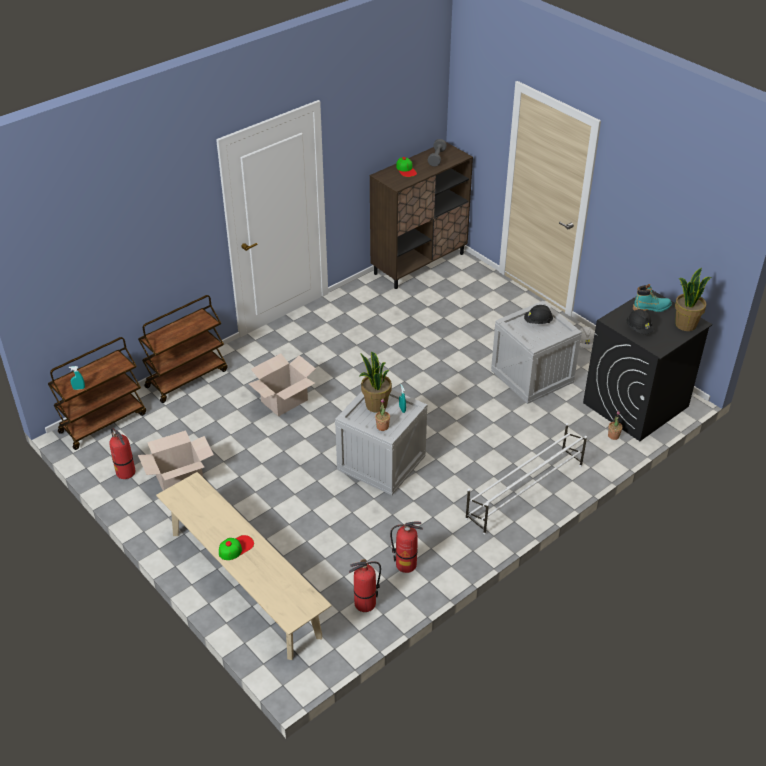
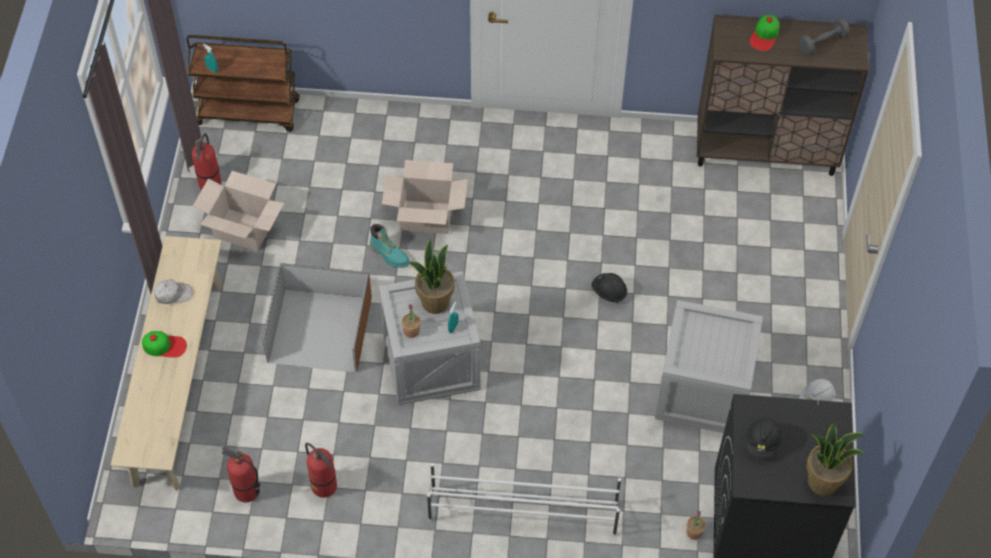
camera: 45 degrees right, 15 degrees up
(187, 378) = (371, 118): brown cart -> none
(204, 519) = (173, 294): none -> white cap
(295, 494) = (318, 329): none -> brown storage box
(538, 322) = (723, 338): black hard hat -> black hard hat (609, 292)
(651, 308) = (816, 429): turquoise boot -> turquoise boot (389, 255)

